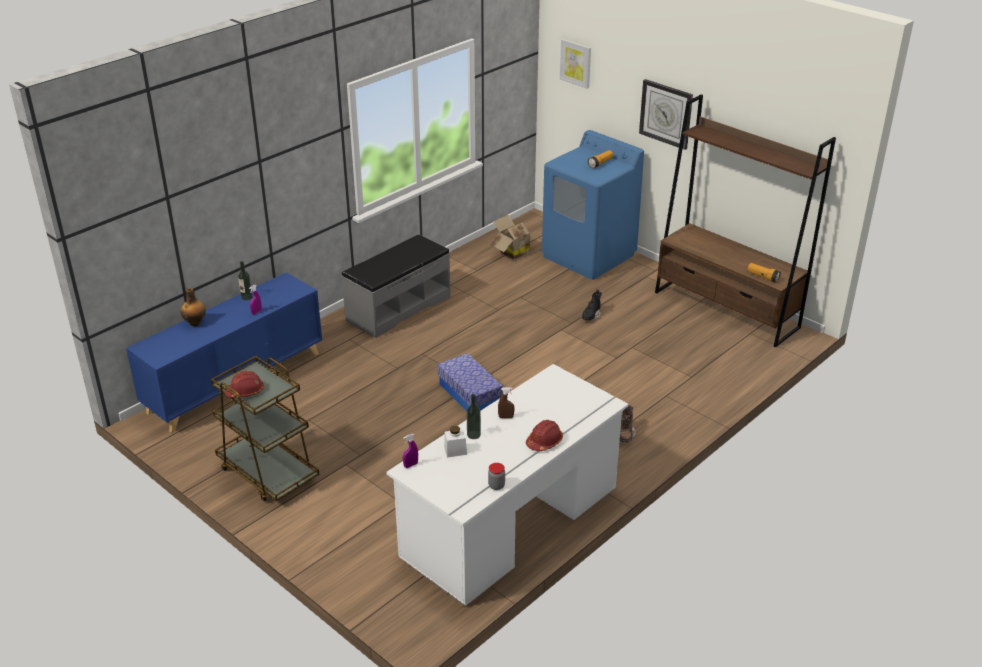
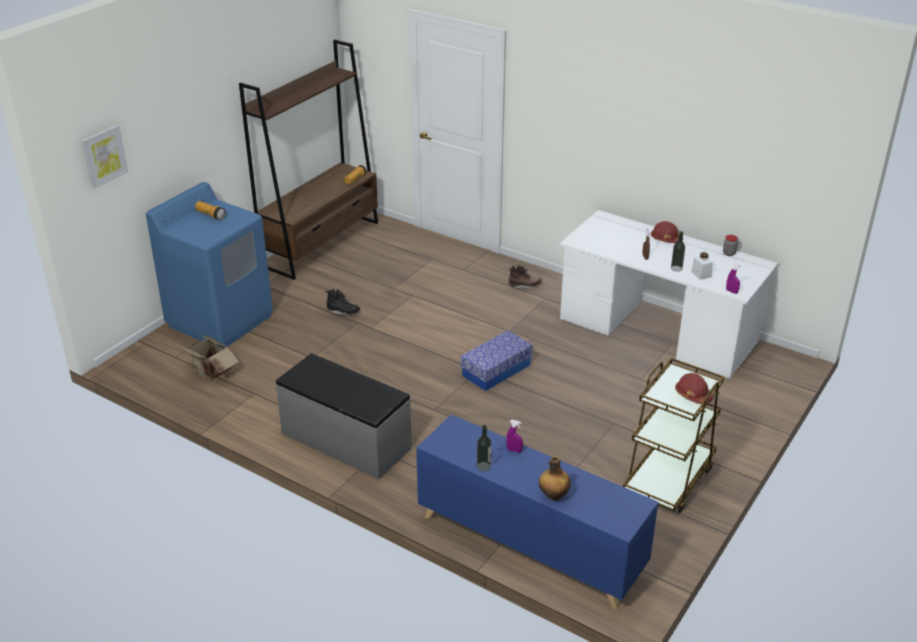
camera: 100 degrees left, 0 degrees up
(666, 114) = (206, 131): wall clock -> none

